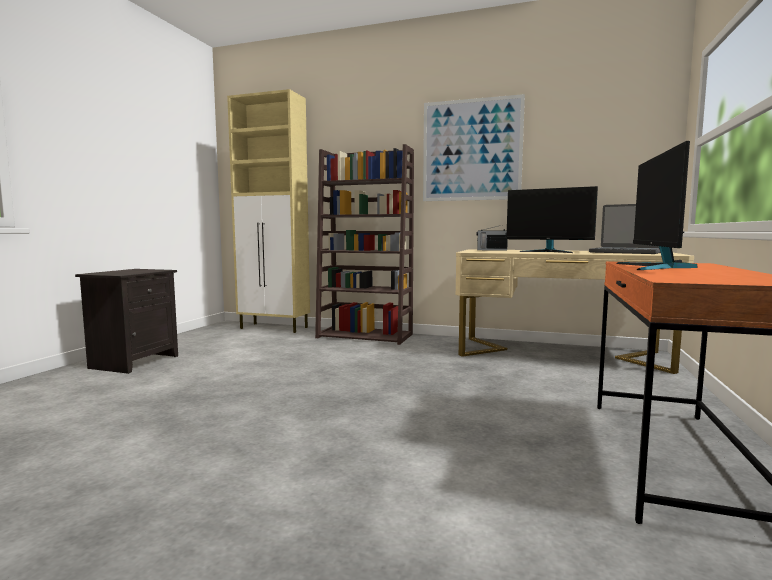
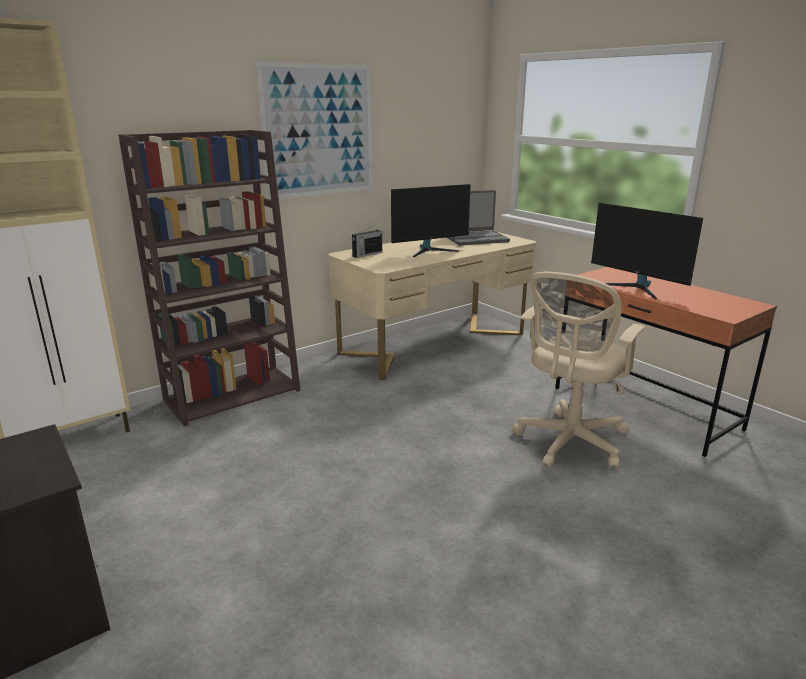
camera: 55 degrees left, 15 degrees up
(497, 434) = (569, 443): none -> beige office chair

